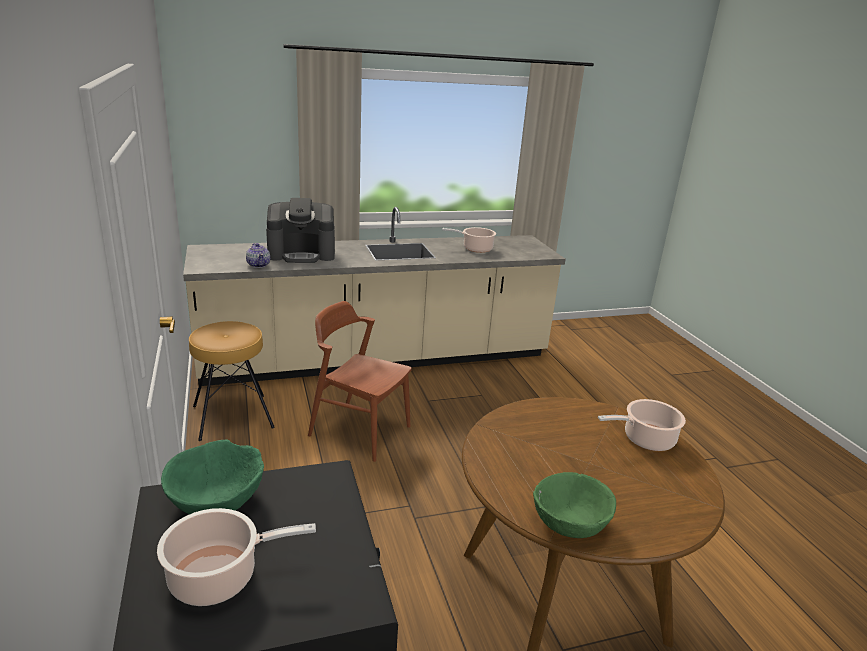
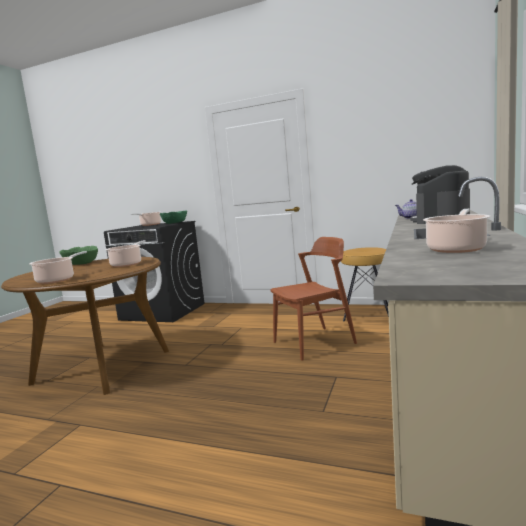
camera: 130 degrees right, 15 degrees down
(530, 433) = (127, 264): none -> cooking pot

